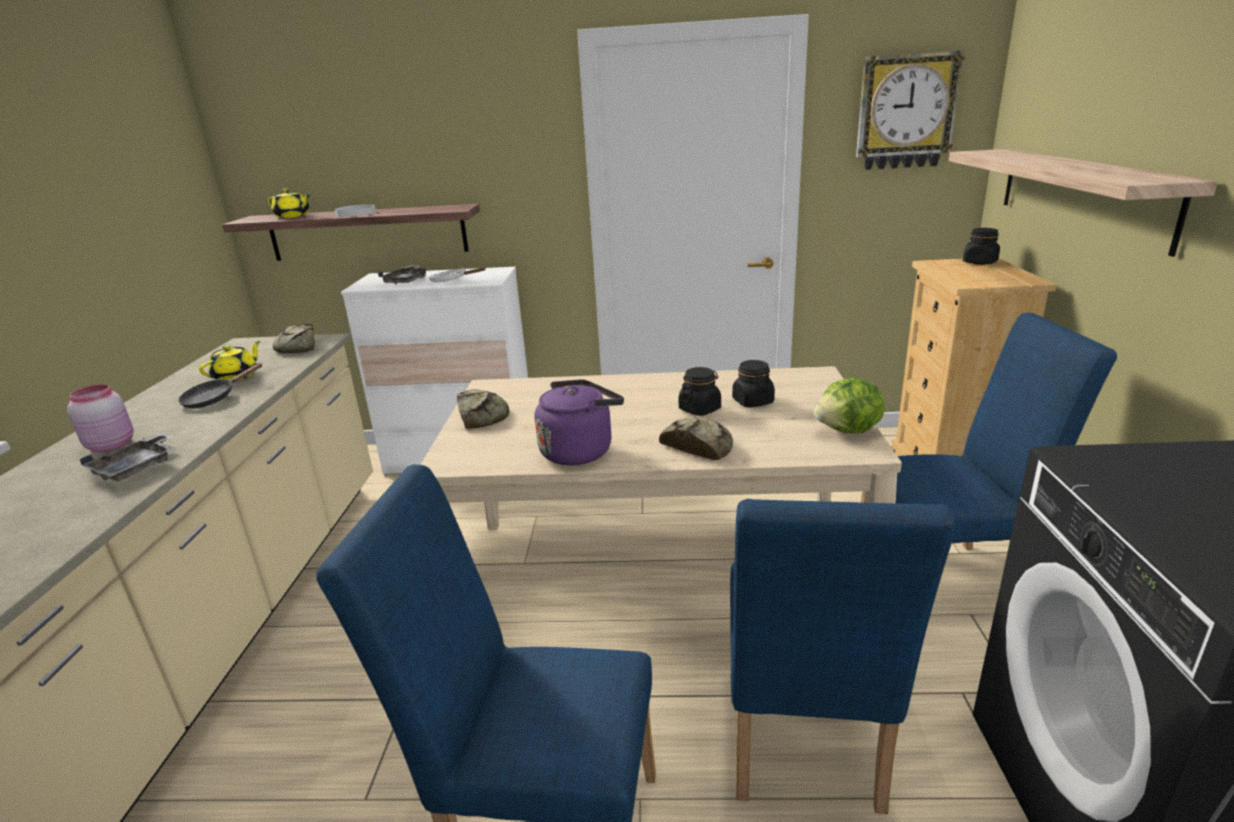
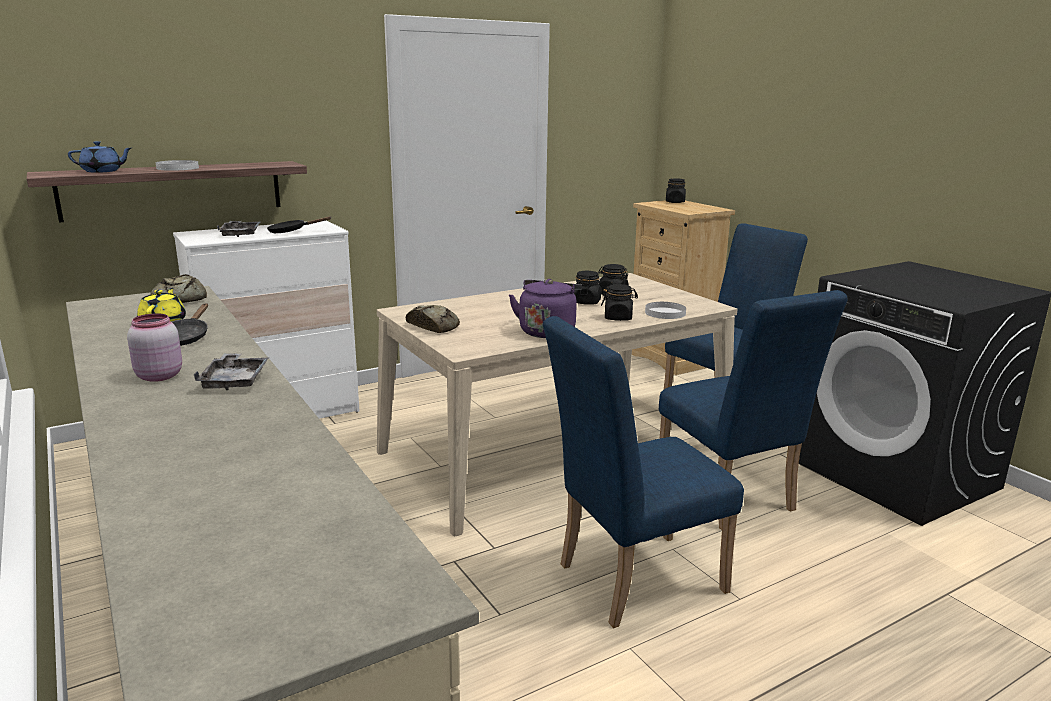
camera: 35 degrees left, 5 degrees down
(293, 216) = (103, 171): yellow teapot -> blue teapot
(452, 281) = (291, 232): white frying pan -> black frying pan
(698, 446) = (618, 318): bread -> black jar
(775, 449) = (665, 313): none -> white plate
(848, 431) = (690, 300): lettuce -> none
(905, 112) = (609, 98): wall clock -> none
(1080, 194) = (741, 152): shelf -> none

